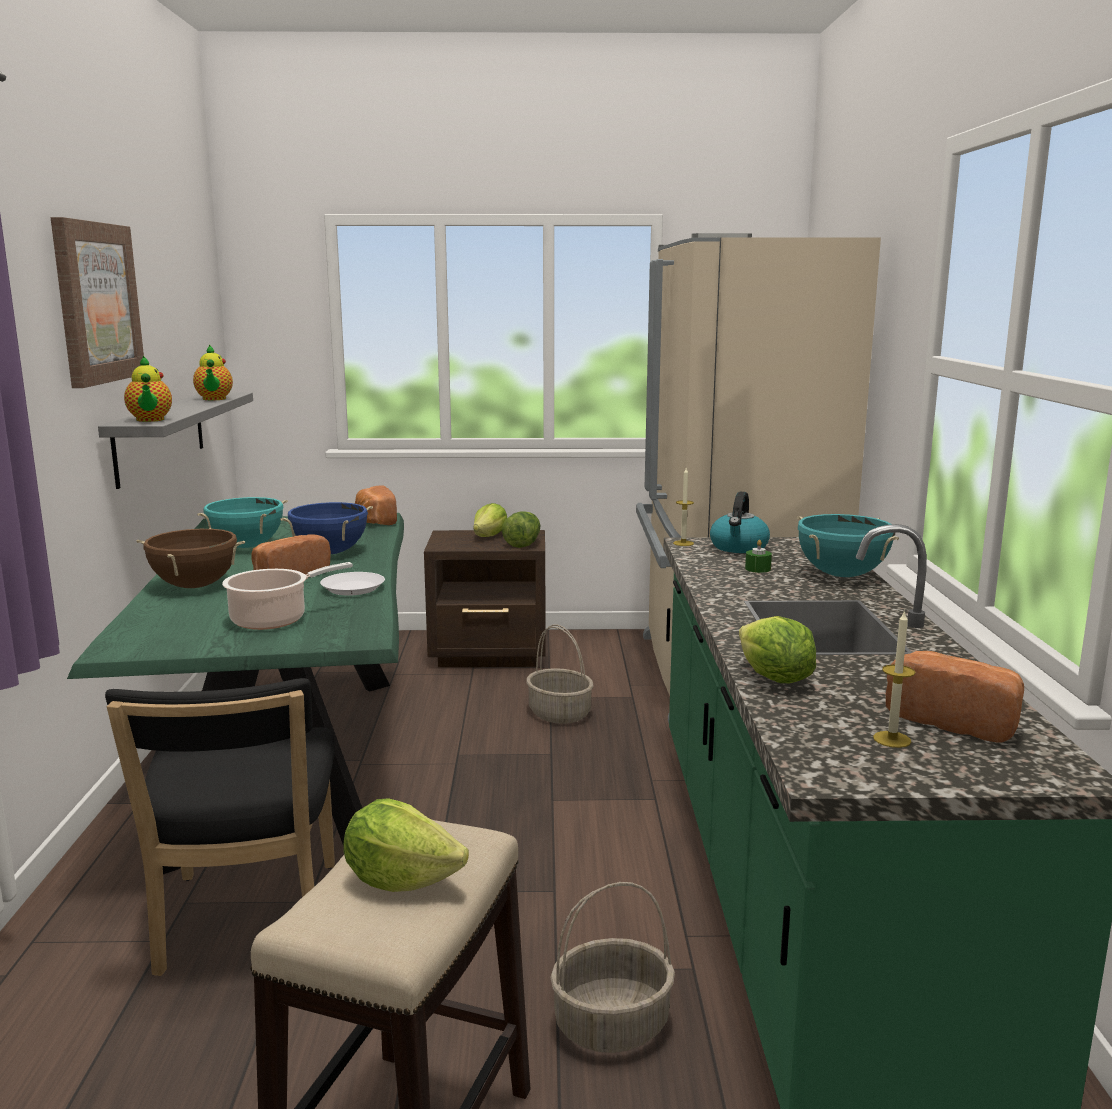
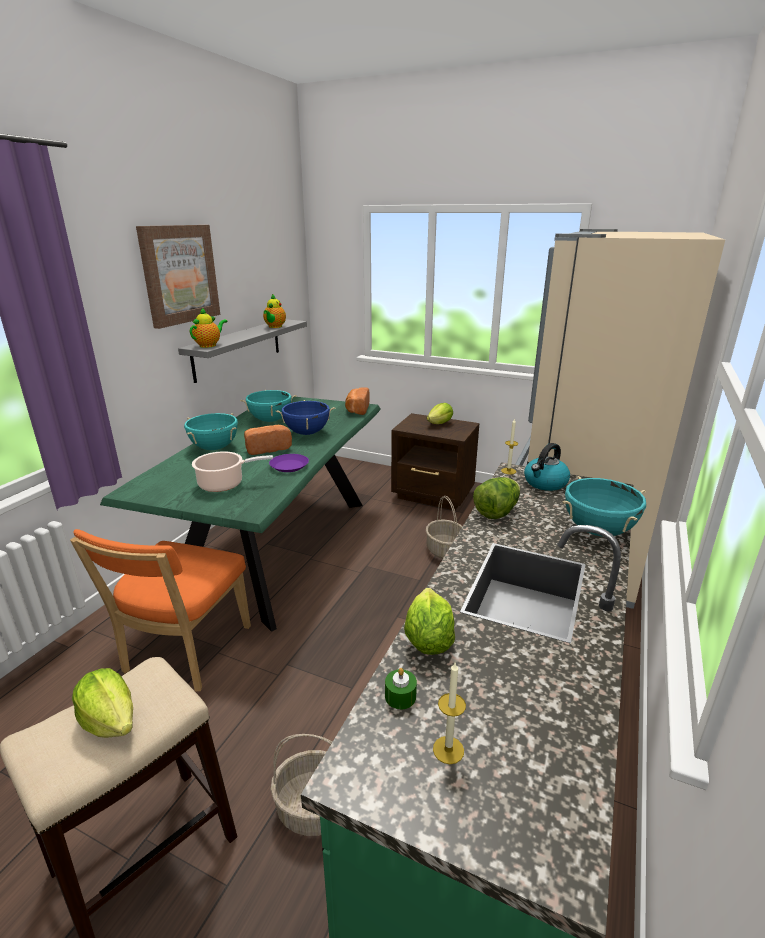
camera: 25 degrees right, 10 degrees up
(150, 420) = (209, 345): teapot -> teapot turned 150 degrees counterclockwise
(195, 586) = (214, 448): brown cooking pot -> turquoise cooking pot
(247, 924) = (184, 653): black chair -> orange chair
(352, 588) = (289, 466): white plate -> purple plate
(523, 544) = (455, 433): lettuce -> lettuce (497, 512)
(758, 569) = (537, 509): green candle -> green candle (400, 696)
(955, 720) = (526, 745): bread -> none

